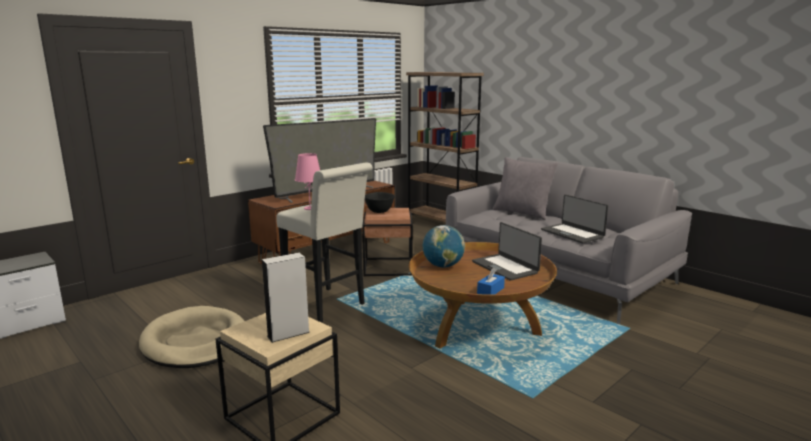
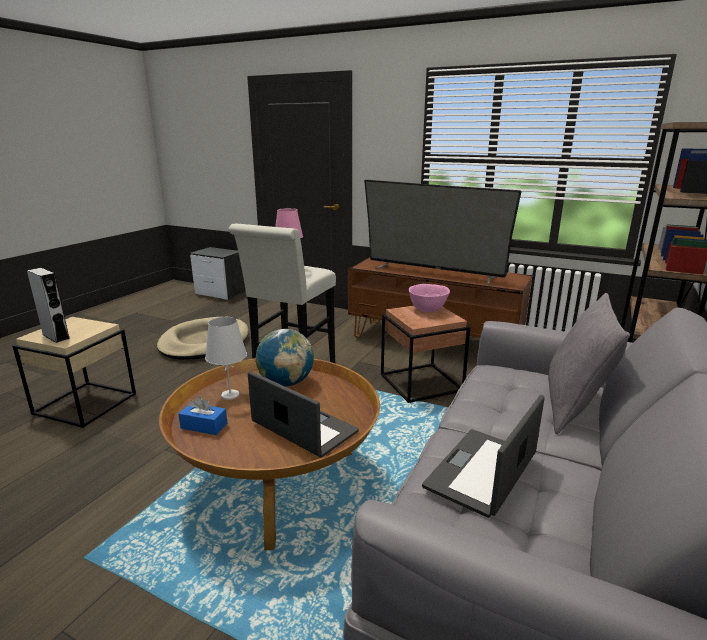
camera: 70 degrees right, 5 degrees up
(379, 211) = (428, 310): black bowl -> pink bowl
(450, 282) = (230, 395): none -> white table lamp
(505, 267) = (303, 428): laptop -> laptop turned 90 degrees clockwise

